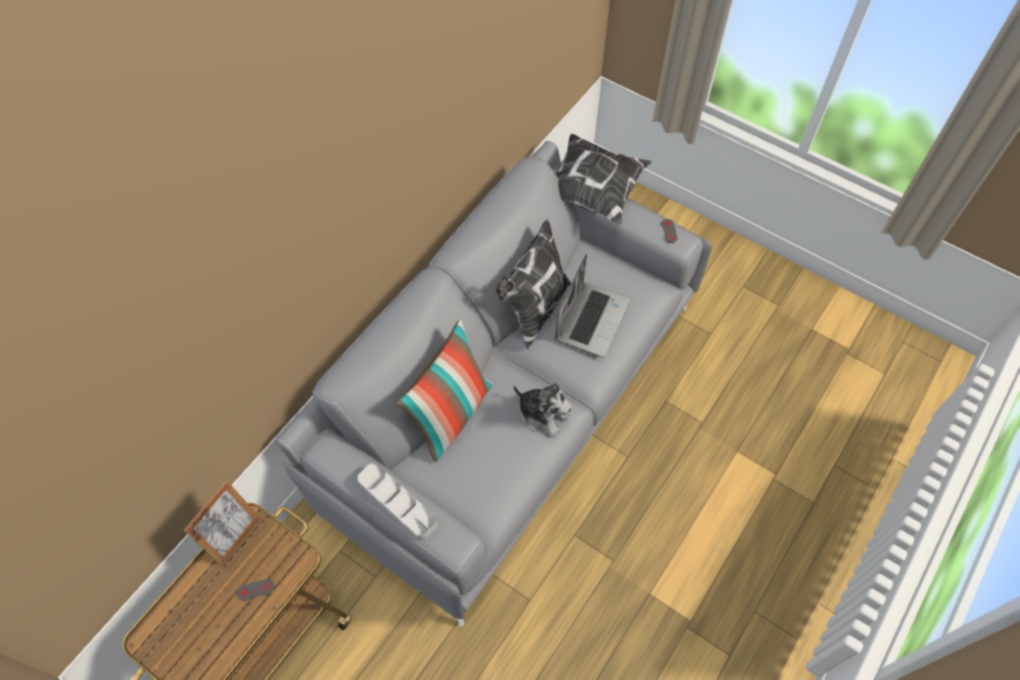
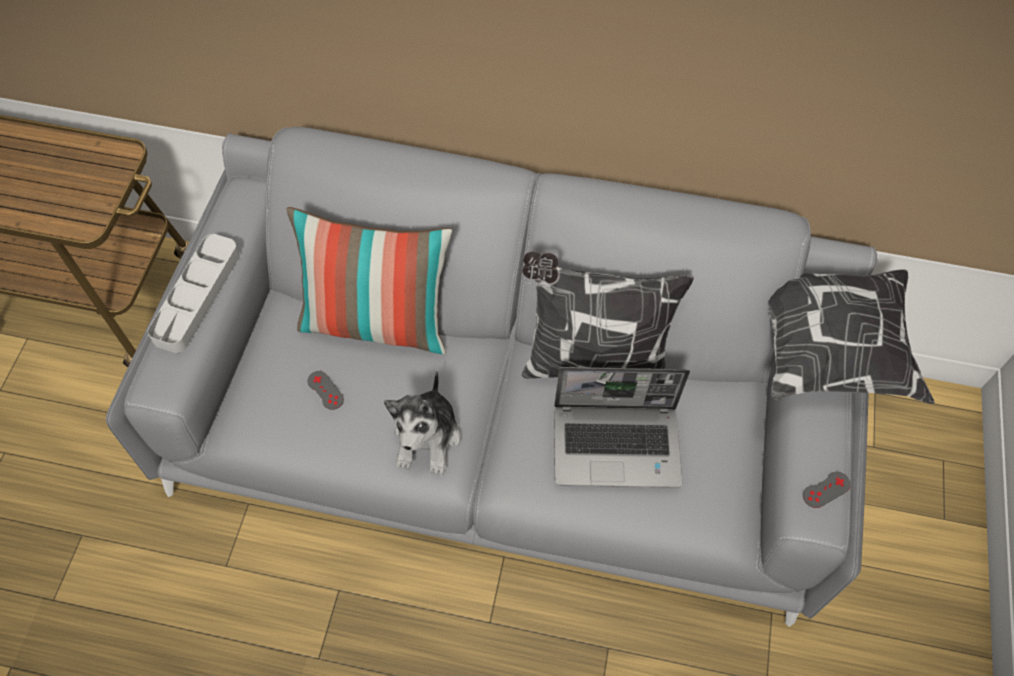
camera: 65 degrees right, 0 degrees up
(234, 536) = (98, 150): picture frame -> none
(255, 590) = (36, 197): grey game controller -> grey game controller (325, 390)

